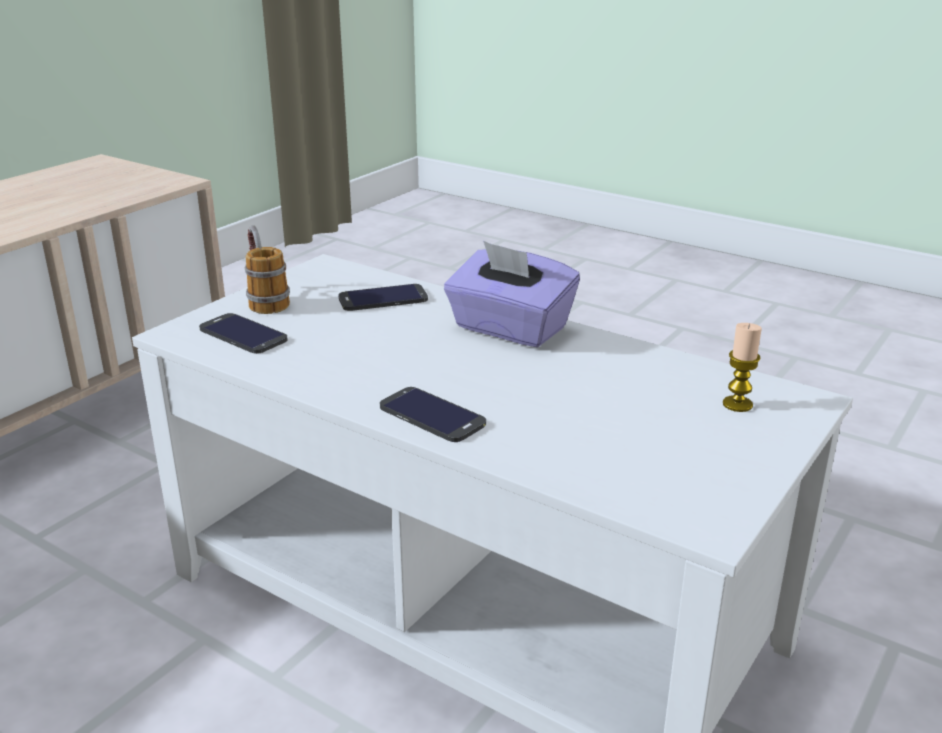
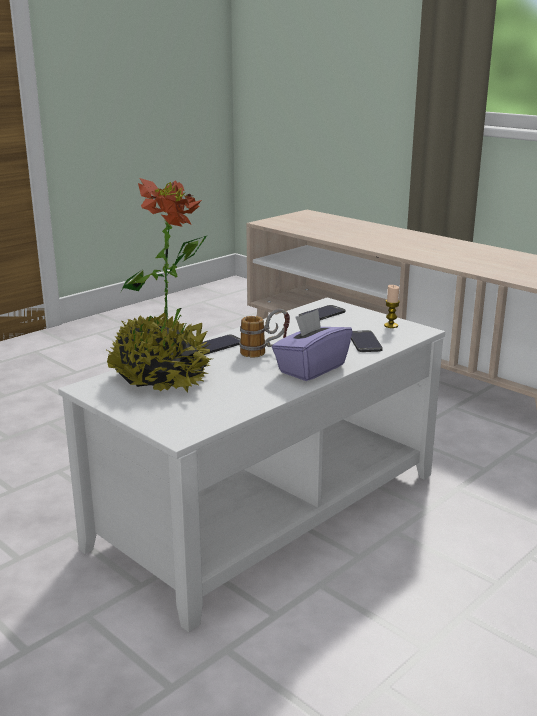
camera: 100 degrees right, 5 degrees down
(265, 299) = (368, 317): mug -> mug (264, 351)
(609, 449) = (161, 376): none -> potted plant
(737, 404) = (186, 414): candle -> candle (391, 325)

